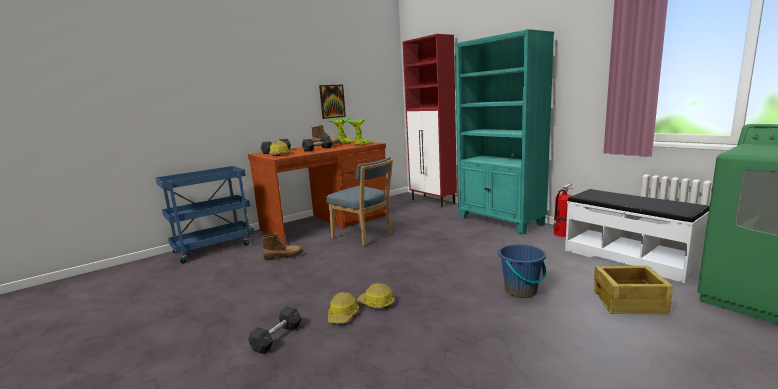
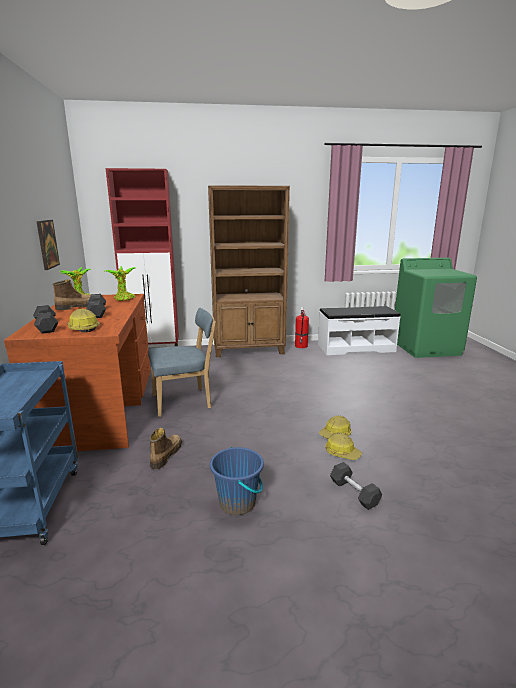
camera: 60 degrees left, 5 degrees up
(500, 221) = (249, 350): turquoise bookcase -> brown bookcase
(521, 291) = (366, 385): blue bucket -> blue bucket (238, 503)
(629, 303) = (405, 369): crate -> none

